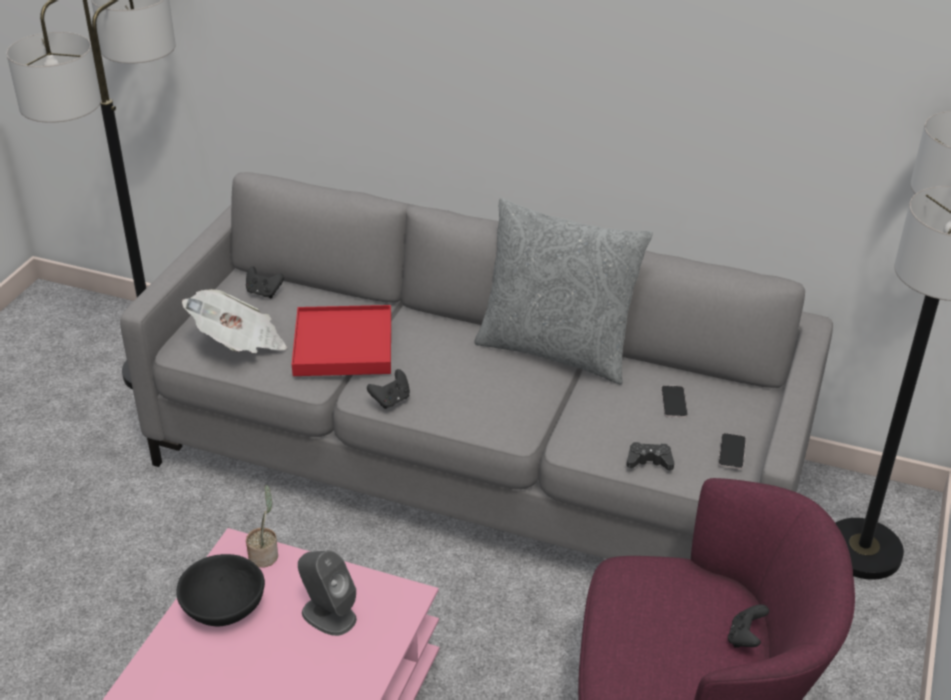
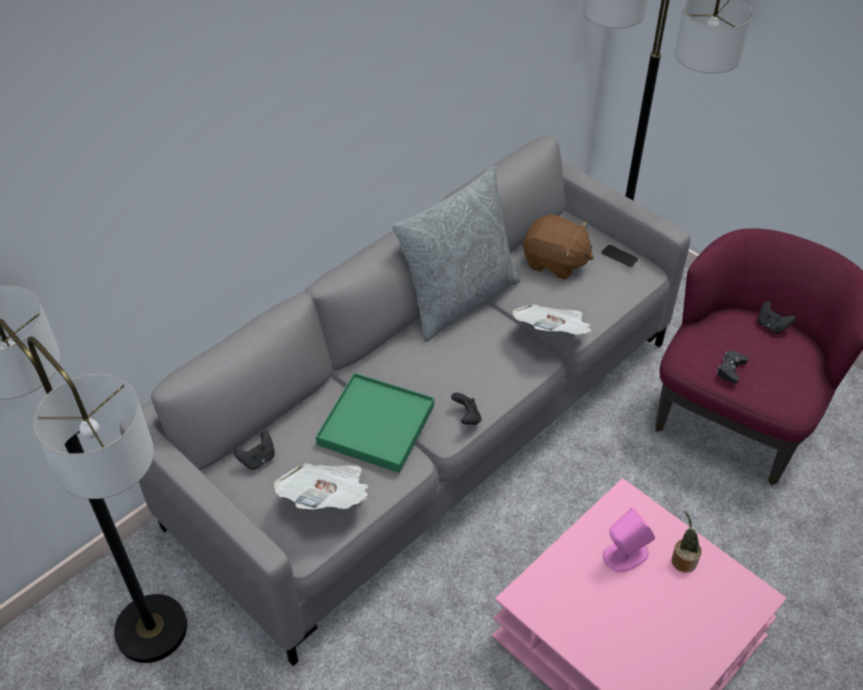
camera: 65 degrees left, 10 degrees up
(225, 608) = (590, 624): black bowl -> none
(265, 555) = (541, 579): potted plant -> potted plant (682, 559)
(328, 615) = (625, 555): grey speaker -> pink speaker
(343, 345) = (376, 425): red tray -> green tray
(556, 430) = (553, 334): none -> newspaper
(649, 461) = (610, 299): black game controller -> black game controller (730, 369)
(674, 402) = (555, 262): phone -> brown plush toy

